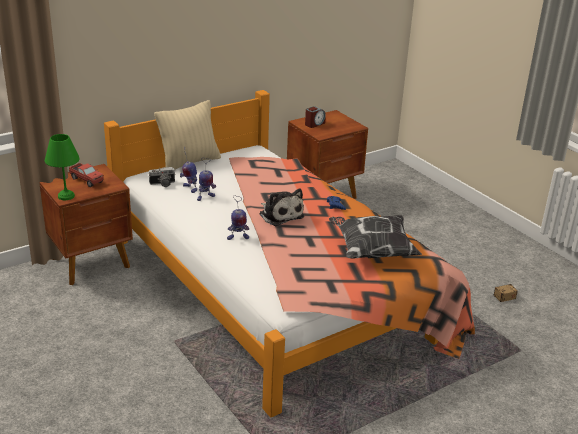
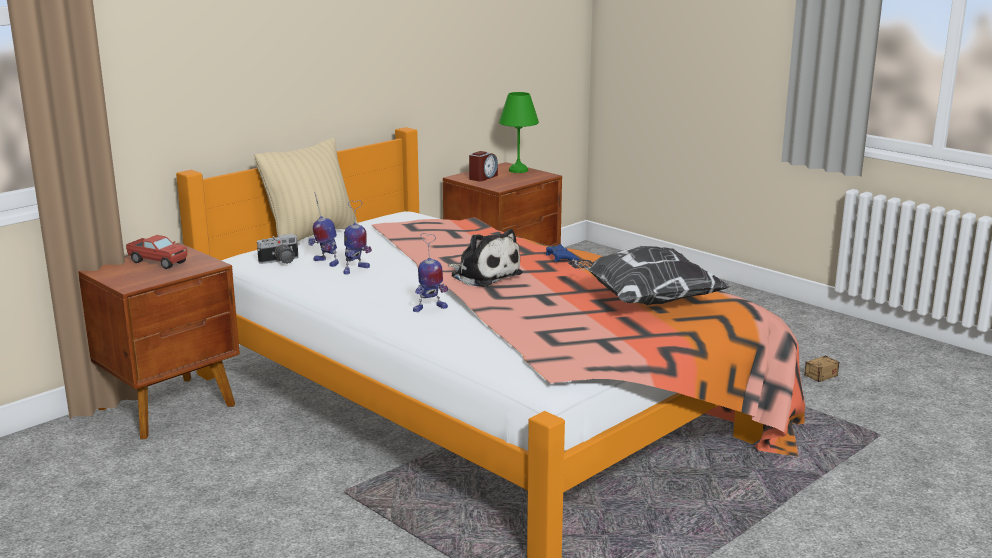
camera: 10 degrees left, 10 degrees down
(65, 196) = (130, 283): green table lamp -> green table lamp (518, 170)

